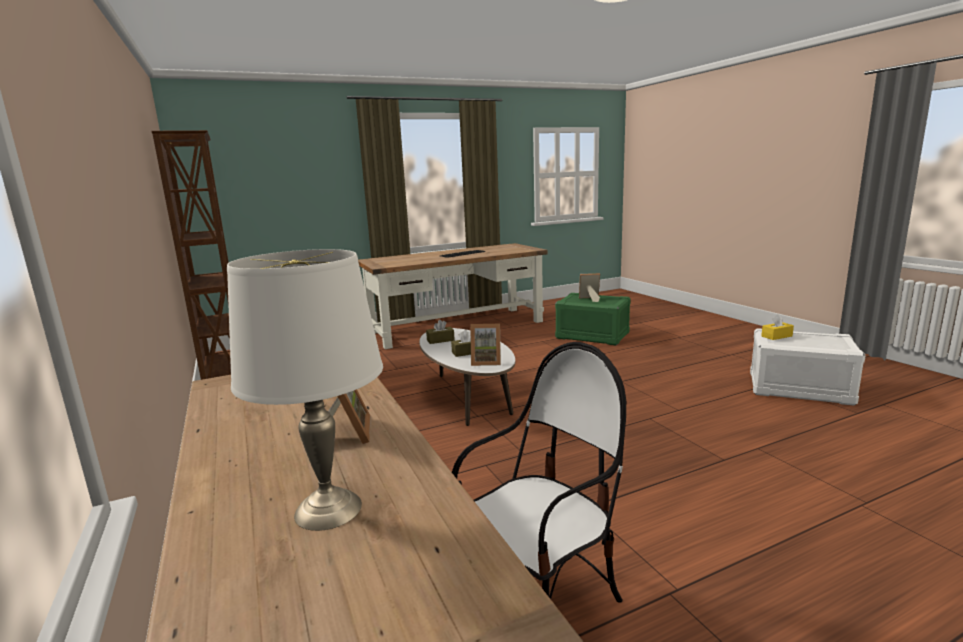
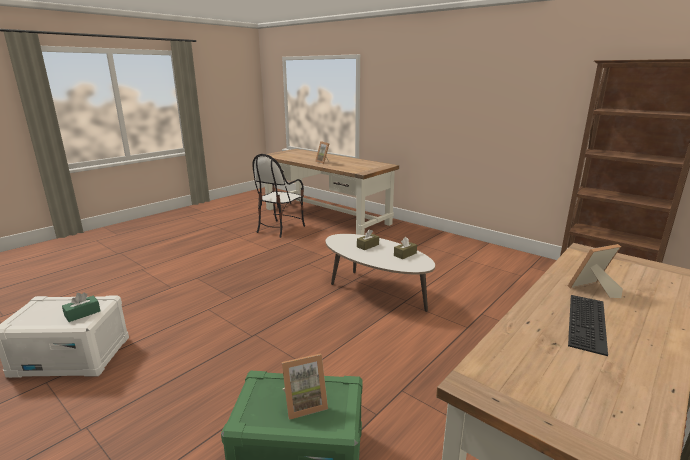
camera: 155 degrees right, 5 degrees up
(329, 508) = (308, 157): white table lamp -> none
(486, 362) = (345, 240): picture frame -> picture frame (593, 290)
(776, 336) = (82, 314): yellow tissue box -> green tissue box

